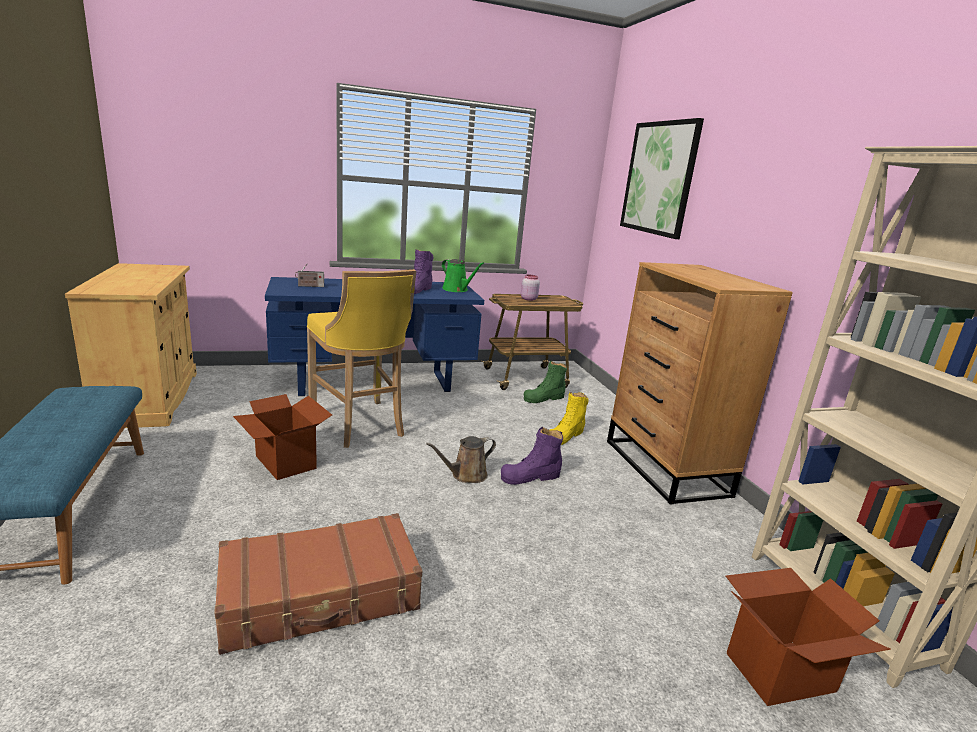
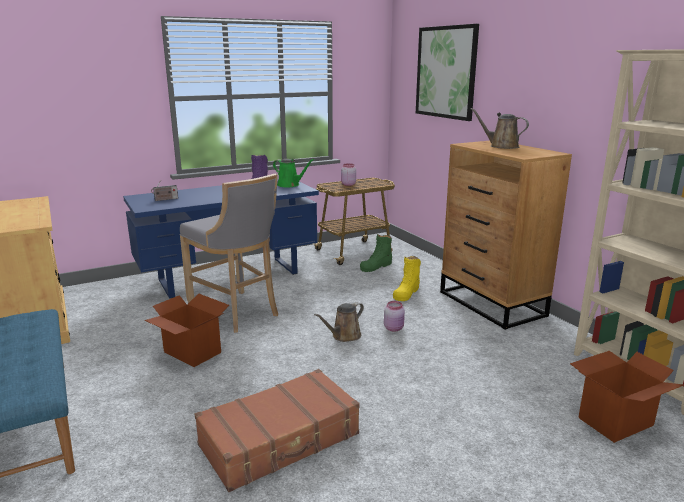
camera: 10 degrees left, 0 degrees up
(360, 425) = (237, 313): yellow stool -> grey stool
(530, 476) = (394, 328): purple boot -> pink jar
(702, 272) = (501, 146): none -> brown watering can

